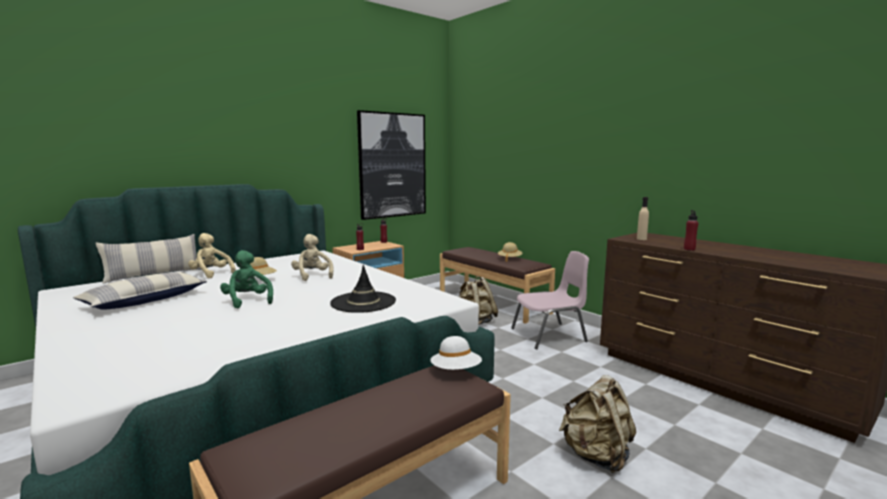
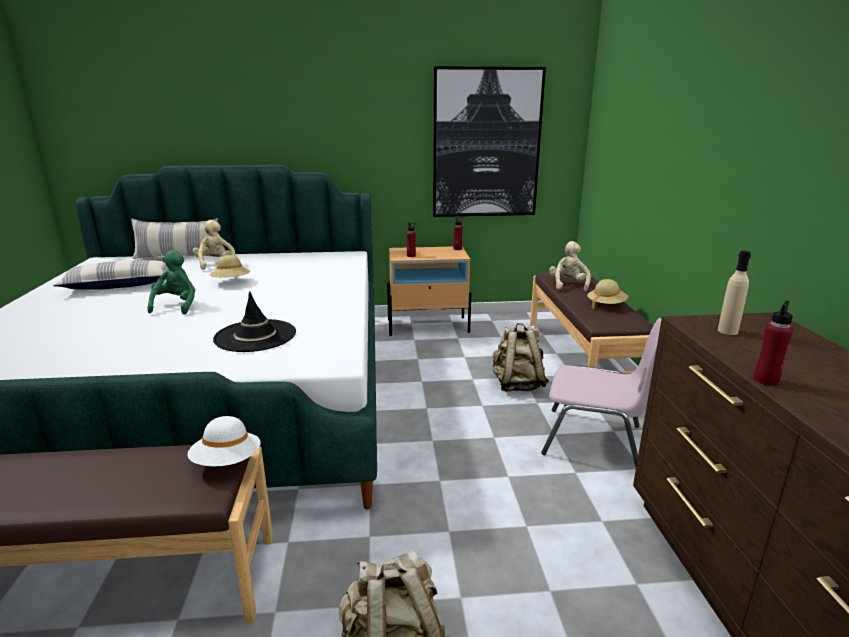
camera: 35 degrees right, 10 degrees up
(312, 276) = (284, 286): beige plush toy -> beige plush toy (568, 285)

